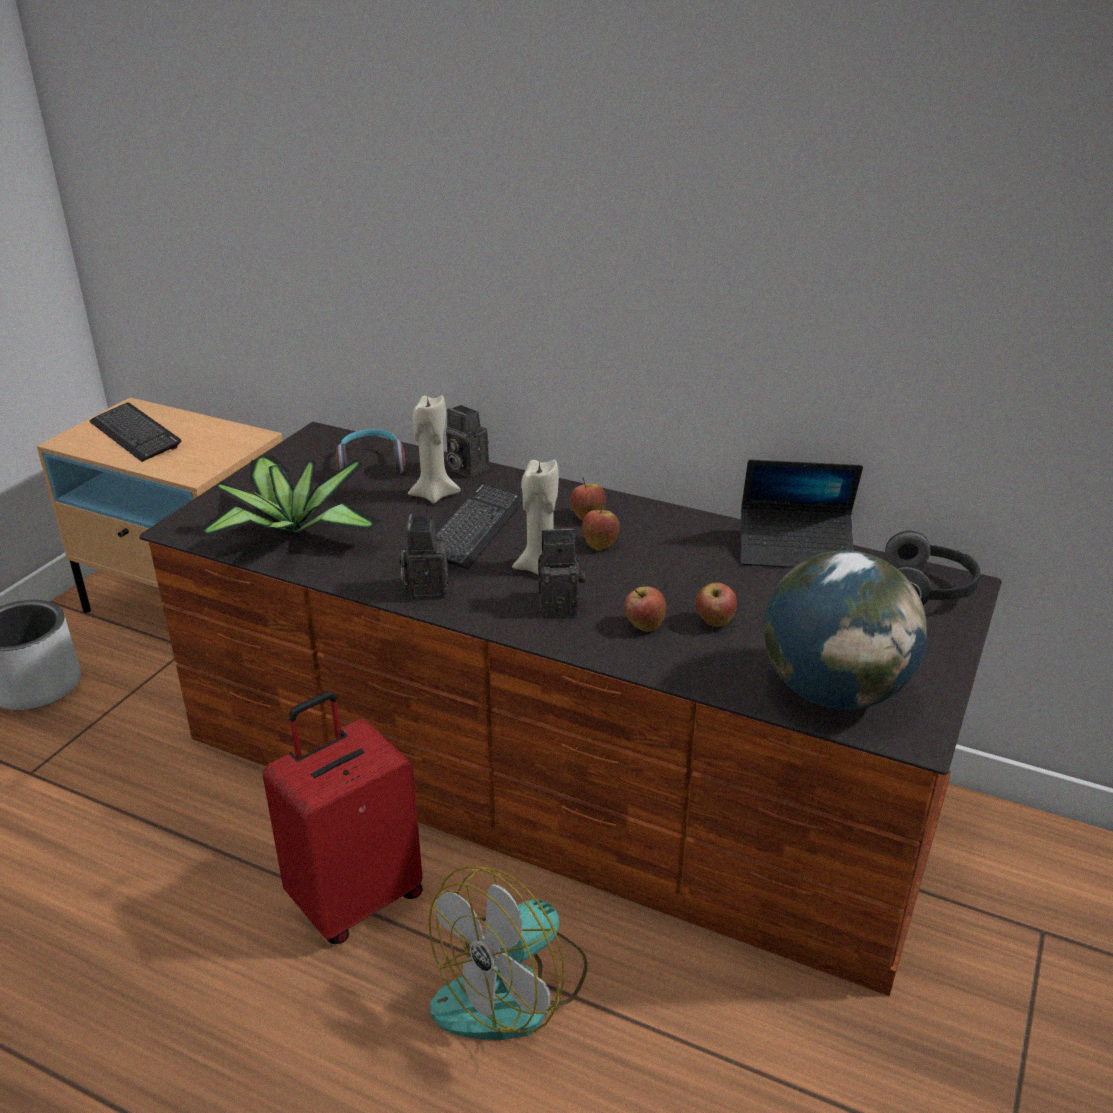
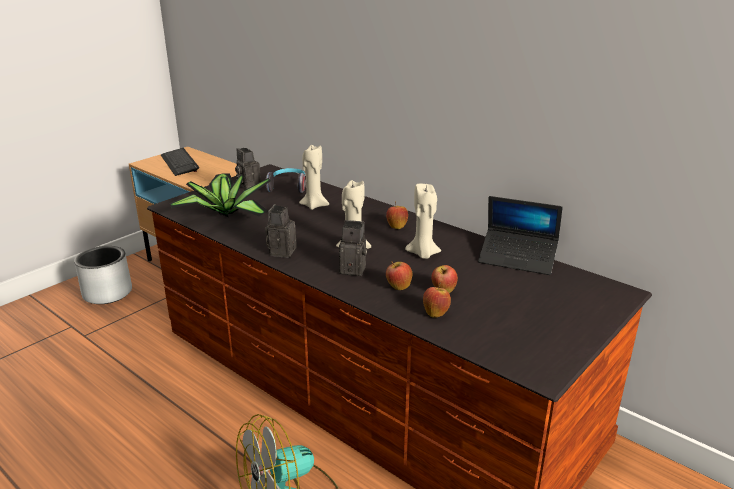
camera: 15 degrees right, 5 degrees down
(355, 898) = (220, 432): red suitcase -> none
(465, 468) = (339, 194): camera -> camera (248, 185)
(474, 528) = (327, 224): keyboard -> none
(600, 544) = (396, 241): apple -> apple (435, 313)
(653, 562) = (423, 254): none -> beige candle
(832, 691) = (500, 340): globe -> none
(927, 590) = (595, 292): headphones -> none

